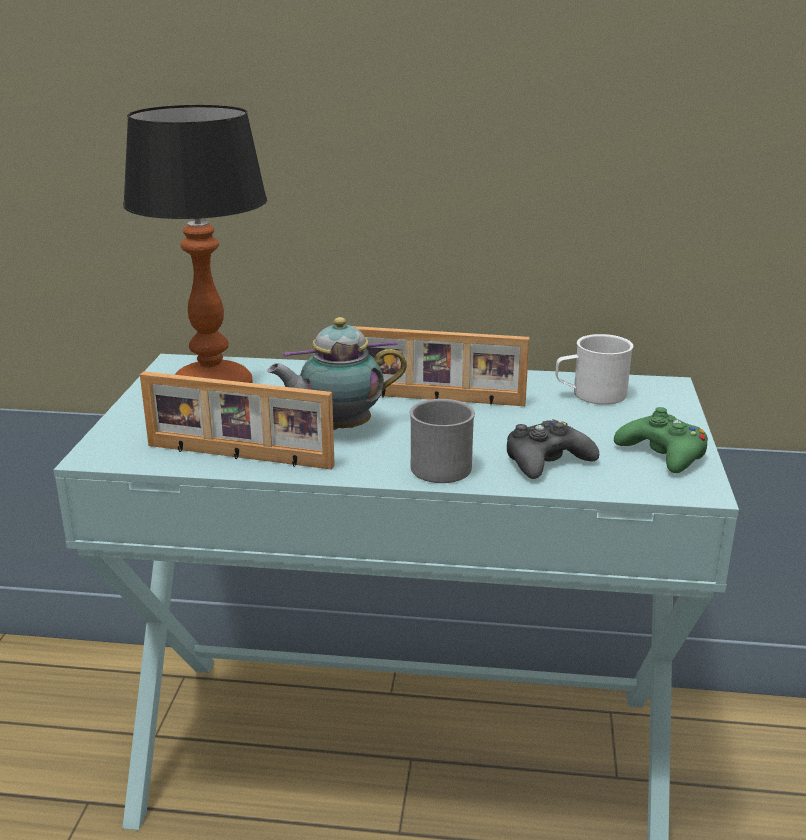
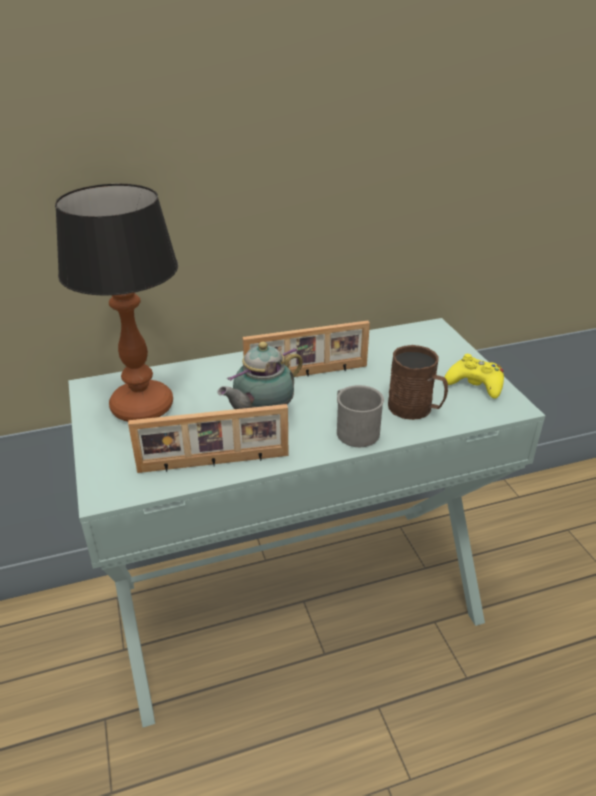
camera: 25 degrees left, 10 degrees up
(547, 461) = (415, 409): black game controller -> brown mug
(590, 394) = (397, 346): white mug -> none
(663, 454) = (475, 384): green game controller -> yellow game controller

